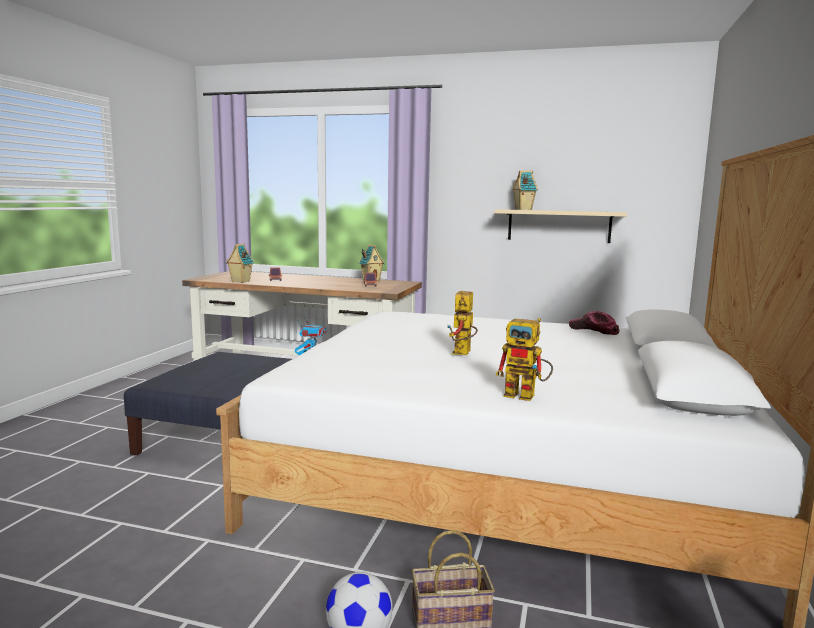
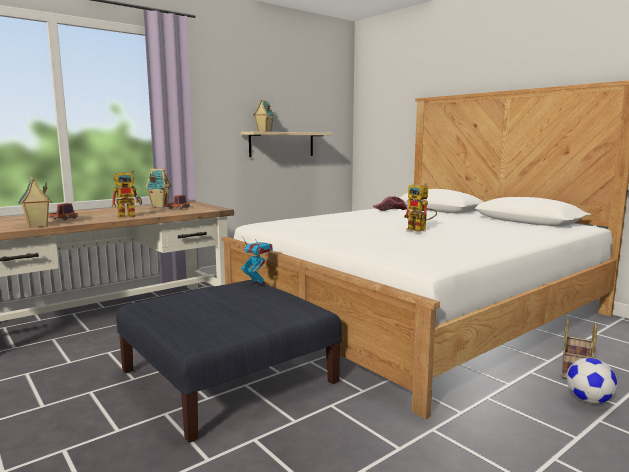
camera: 55 degrees left, 0 degrees up
(526, 396) = (521, 236): toy robot -> toy robot (130, 216)

